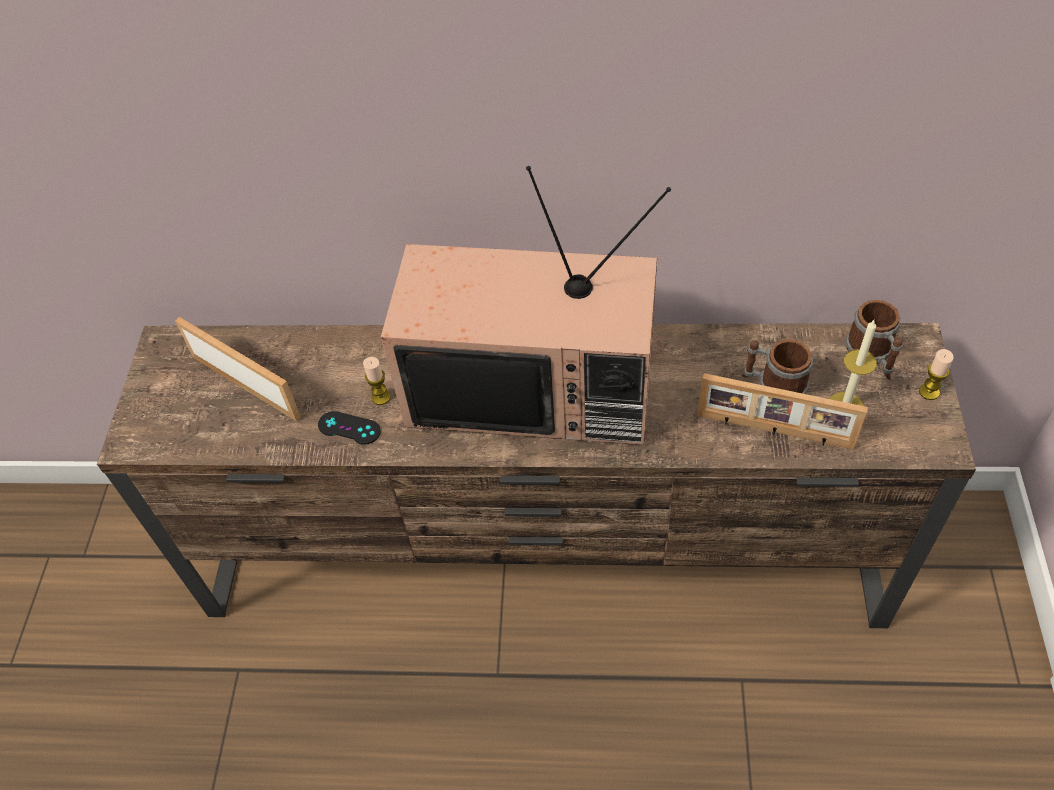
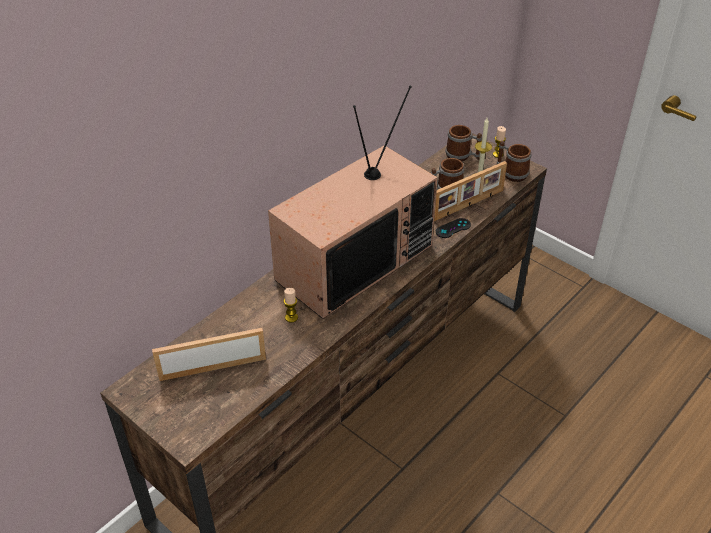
camera: 55 degrees left, 10 degrees down
(349, 428) = (297, 340): black game controller -> black game controller (453, 228)
(906, 433) = (511, 173): none -> mug

